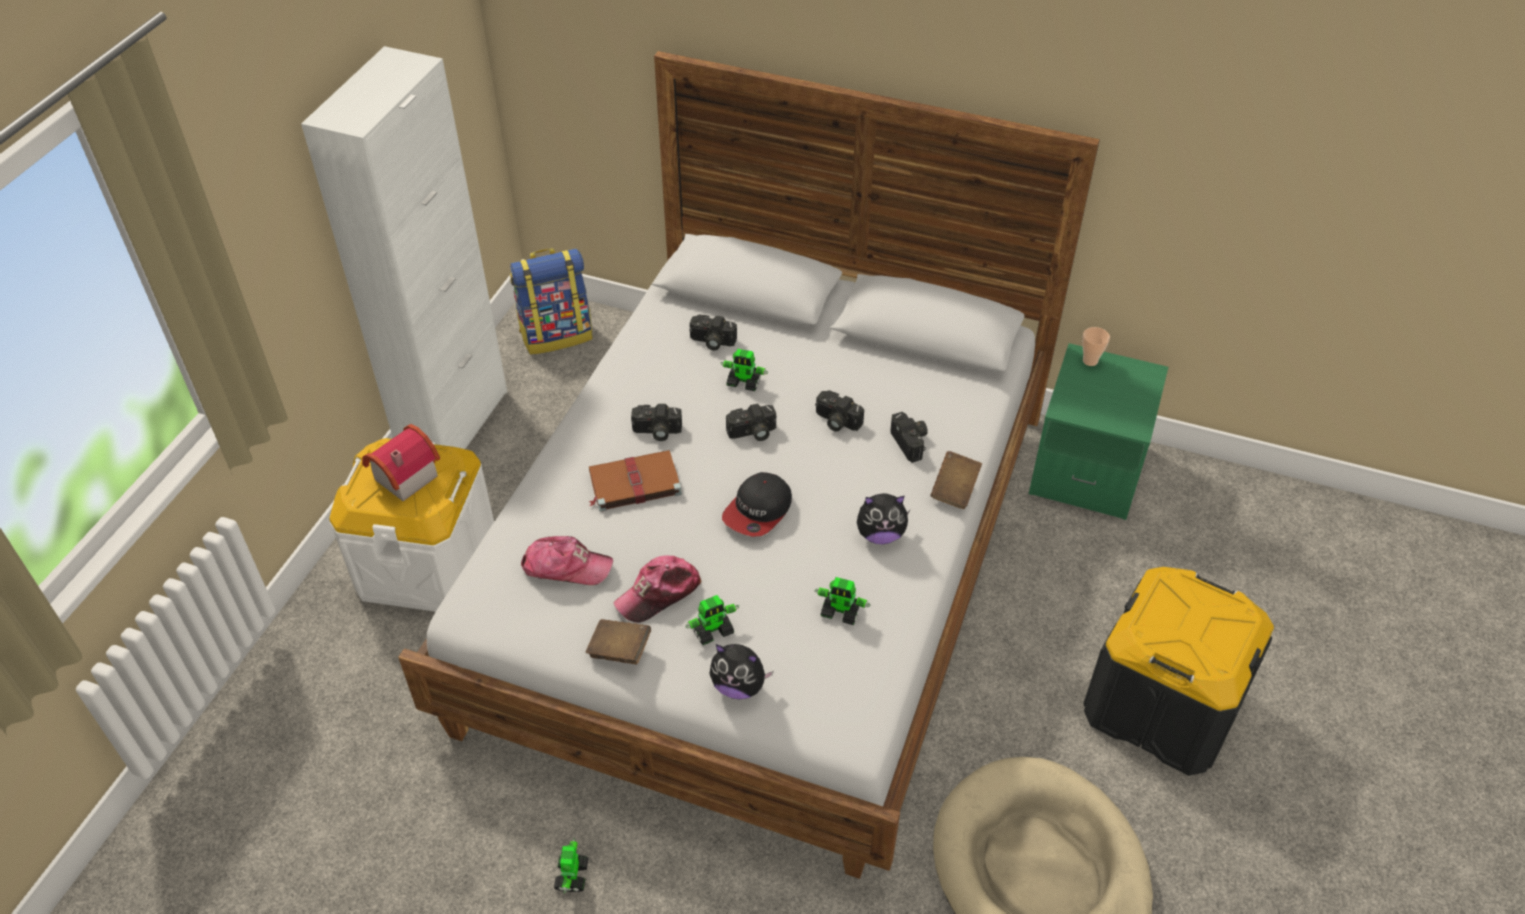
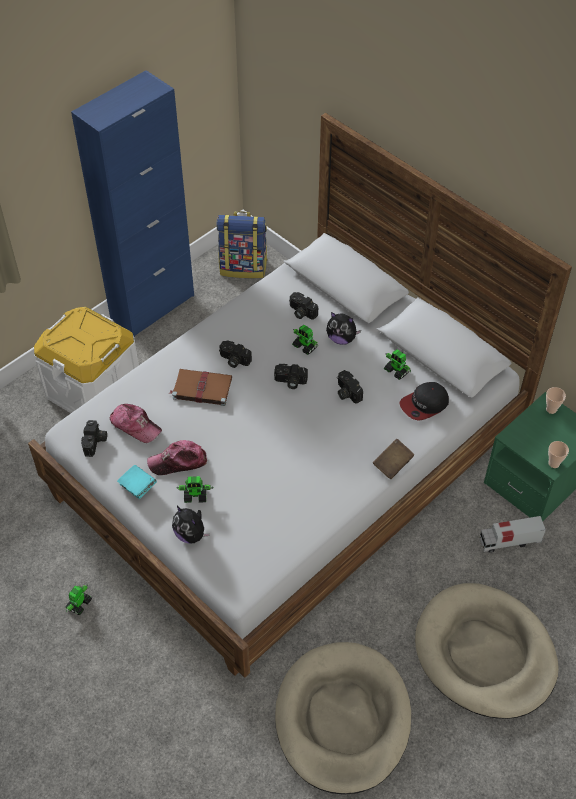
camera: 25 degrees right, 5 degrees up
(402, 477) = (82, 335): toy house -> none
(454, 424) = (152, 306): white cabinet -> blue cabinet
(619, 650) = (137, 487): brown book -> turquoise book
(758, 511) = (264, 433): cap -> cap (424, 404)
(841, 612) = (276, 514): toy robot -> toy robot (397, 371)
(880, 534) = (328, 475): plush toy -> plush toy (341, 339)
(911, 442) = (385, 424): camera -> camera (95, 443)
(1103, 554) = (509, 541): none -> toy truck
(1136, 423) = (554, 463): none -> cup
(1162, 705) = (484, 653): black storage box -> beige dog bed

